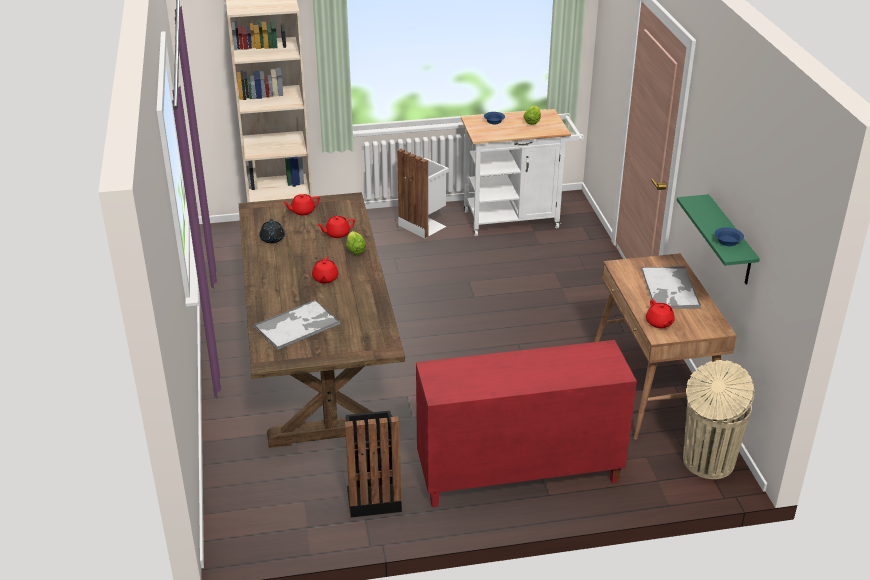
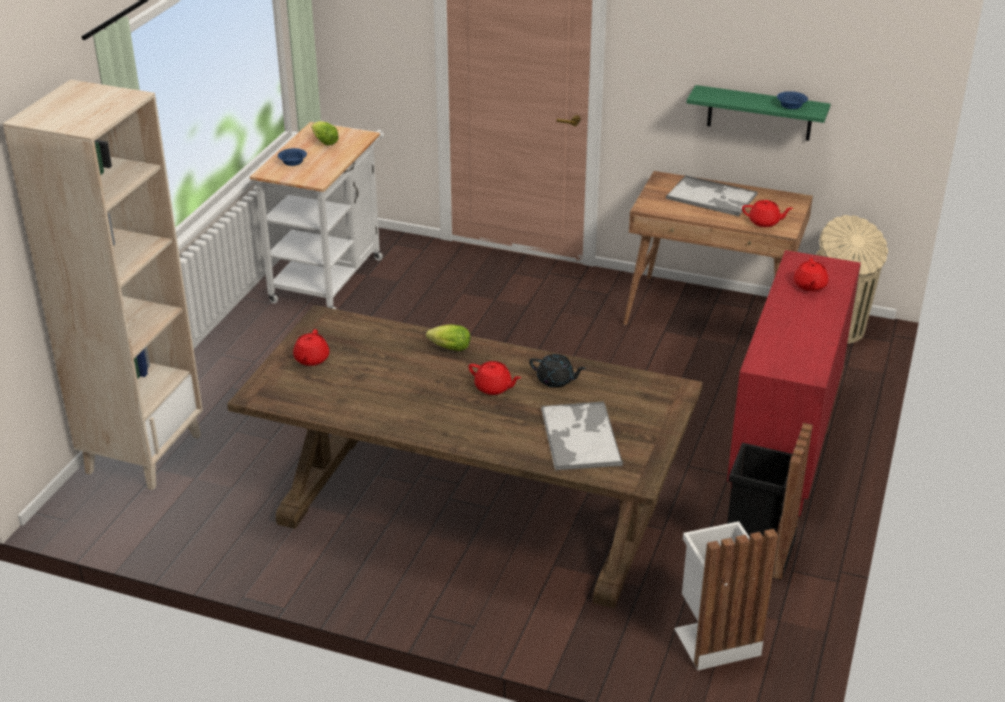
camera: 60 degrees left, 0 degrees up
(272, 239) = (356, 401): black teapot -> black teapot (556, 380)
(337, 234) = (396, 350): red teapot -> red teapot (809, 286)
(423, 225) = (265, 340): white trash can -> white trash can (714, 638)

